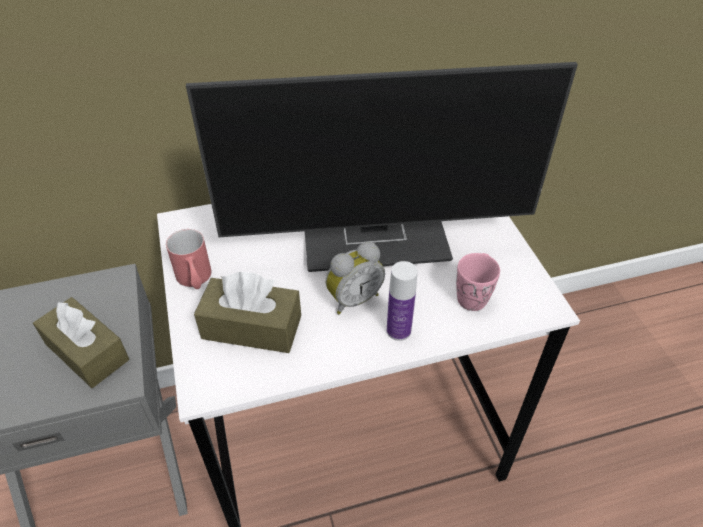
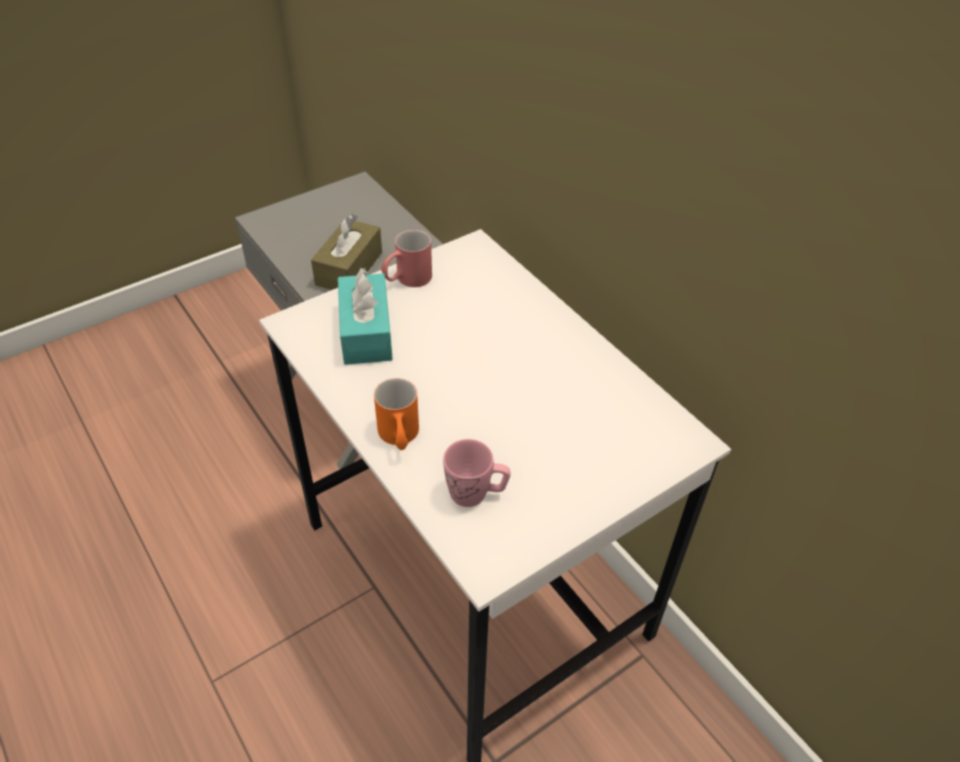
camera: 70 degrees right, 0 degrees up
(252, 327) = (366, 332): brown tissue box -> turquoise tissue box
(353, 298) = (429, 393): alarm clock -> none
(377, 236) = (529, 391): monitor -> none
(398, 330) = (399, 438): bottle -> orange mug

